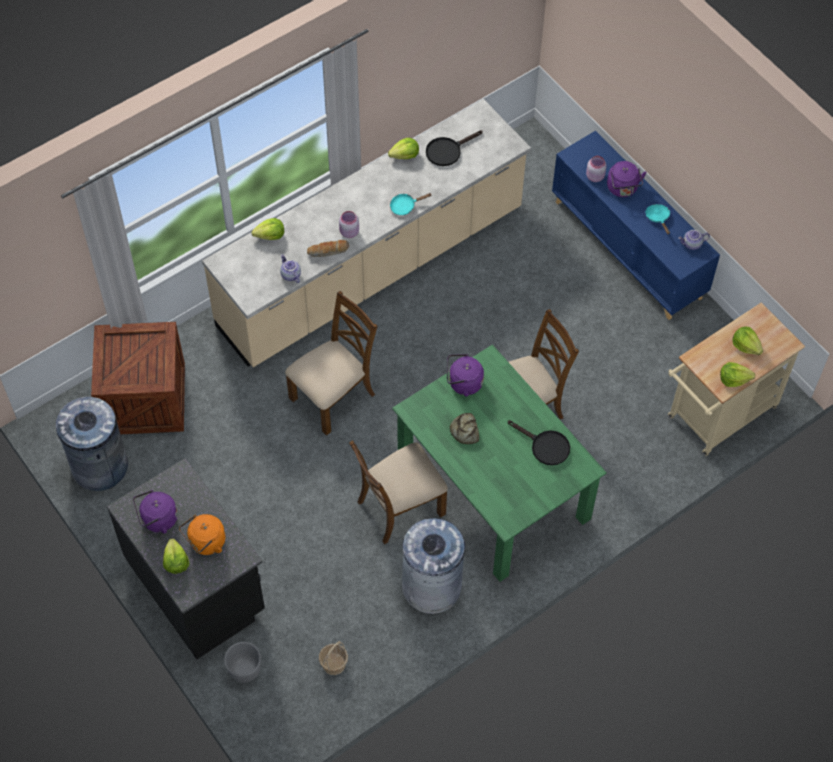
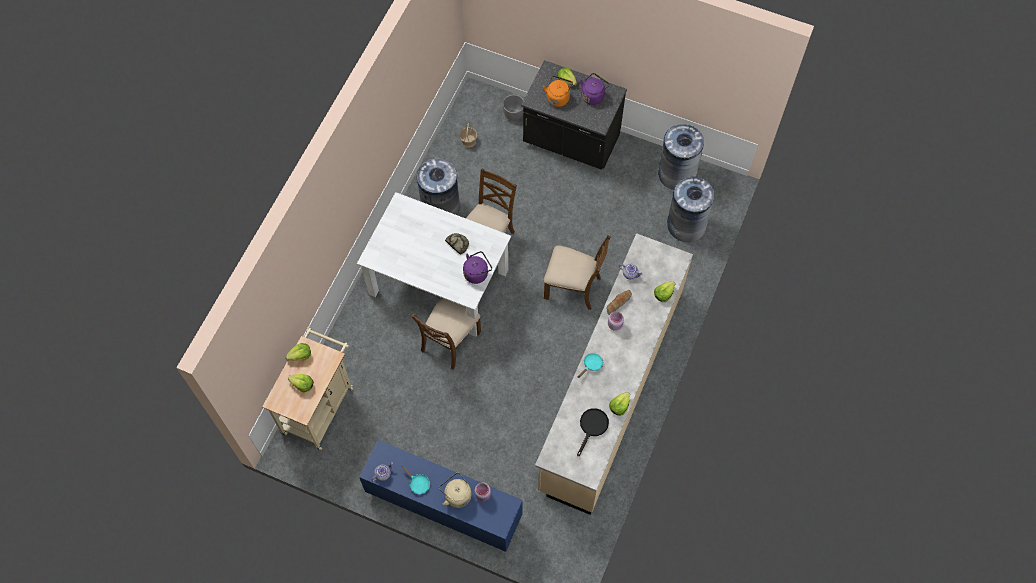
camera: 150 degrees right, 5 degrees up
(143, 397) = (686, 225): crate -> grey trash can
(333, 396) = (573, 287): brown chair -> brown chair turned 90 degrees counterclockwise
(491, 488) = (439, 281): green dining table -> white dining table
(545, 446) = (403, 259): black frying pan -> none
(623, 189) = (456, 495): purple kettle -> beige kettle

